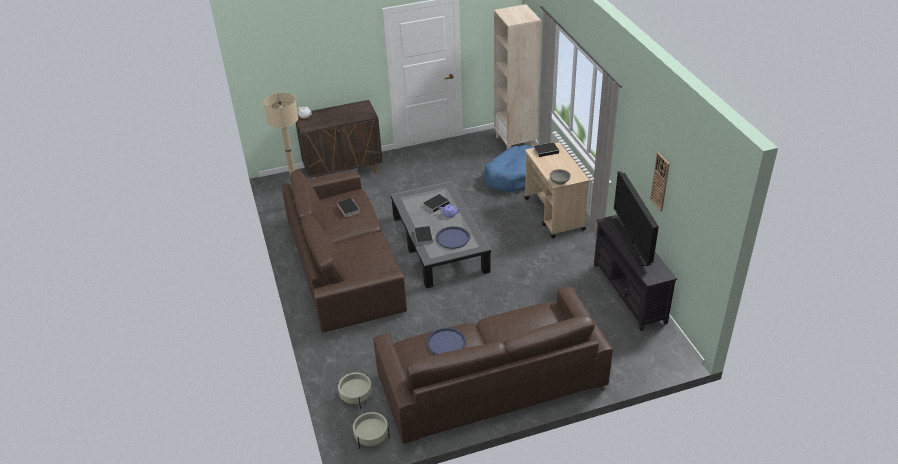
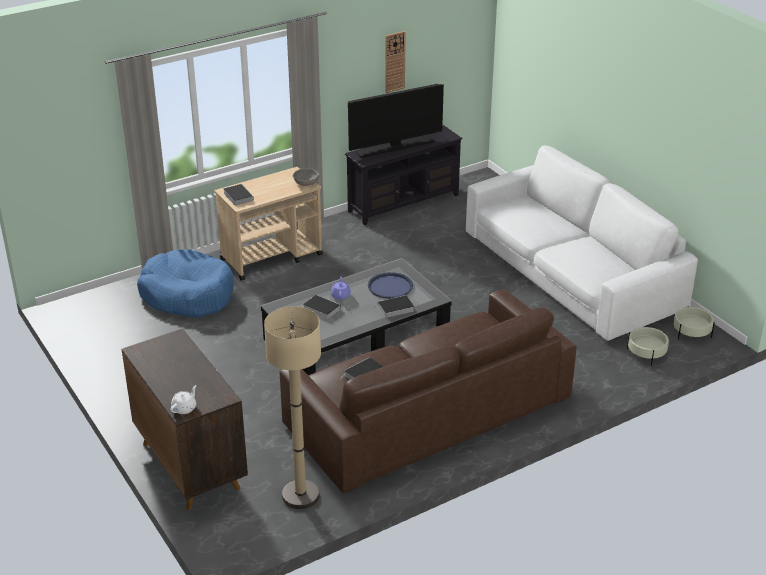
camera: 105 degrees left, 5 degrees down
(446, 343) = (581, 258): blue tray -> none
(491, 379) = (570, 271): brown sofa -> white sofa
(515, 143) = (99, 302): beige bookcase -> none

